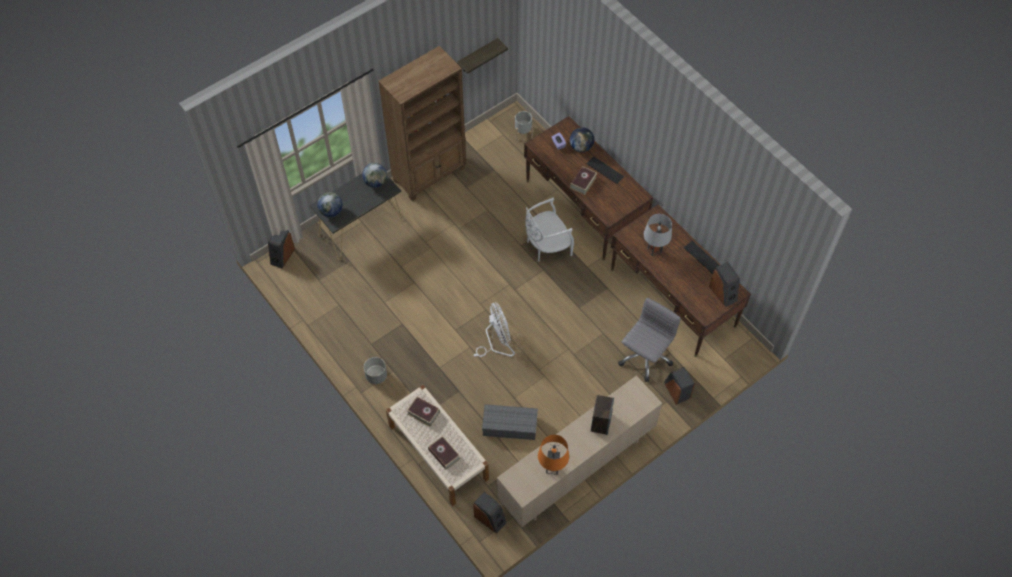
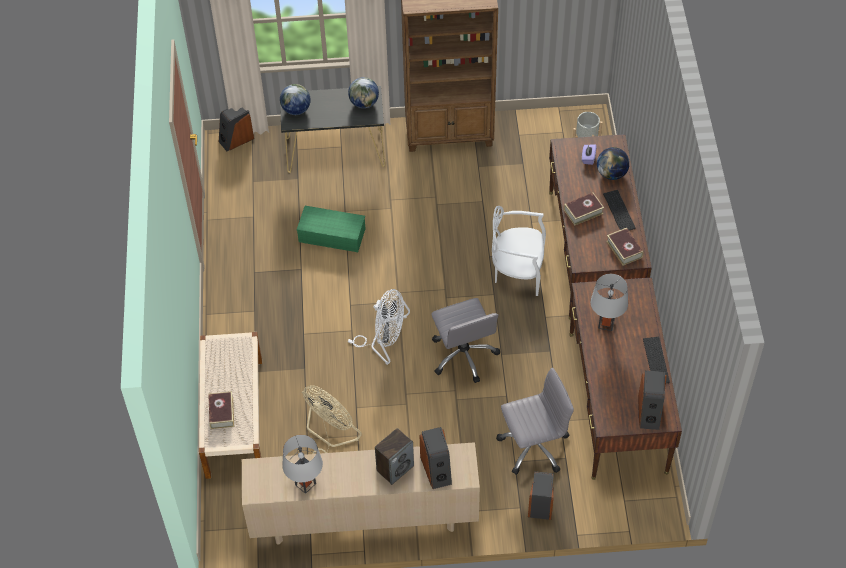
camera: 35 degrees right, 5 degrees down
(376, 376) = (234, 306): grey planter -> none
(404, 289) = (331, 235): none -> green storage box
(423, 413) = (234, 360): book -> book (624, 249)
(477, 56) = (552, 15): shelf -> none
(490, 518) = (233, 514): speaker -> speaker (437, 469)
(509, 426) = (327, 433): grey storage box -> beige fan
(552, 468) = (305, 484): orange table lamp -> grey table lamp
(556, 322) = (464, 355): none -> grey office chair

